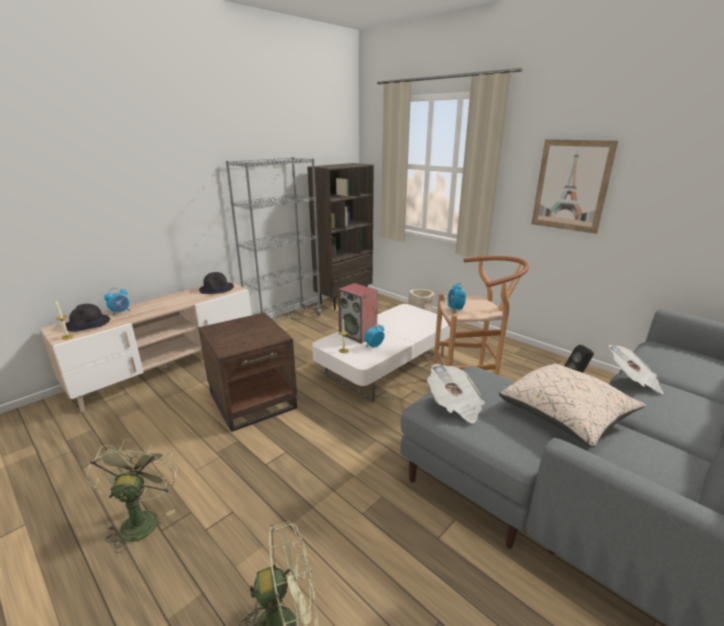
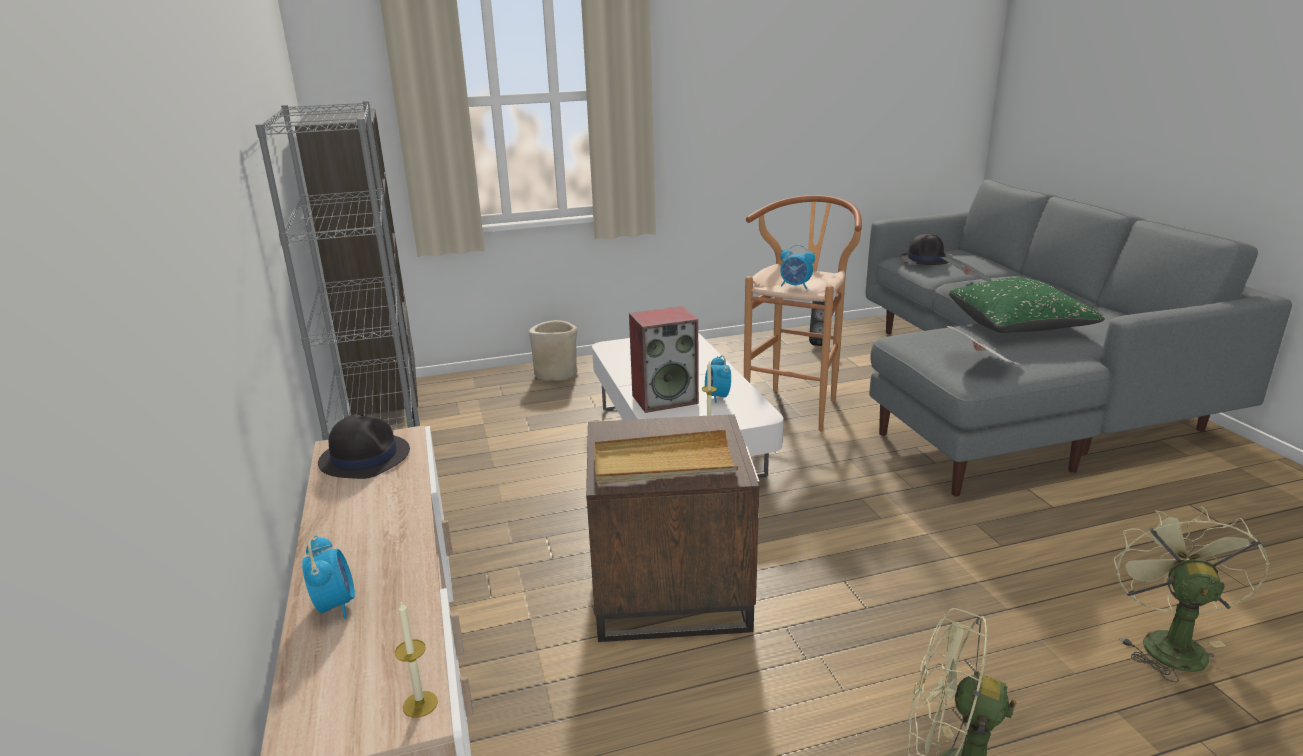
camera: 60 degrees left, 0 degrees up
(87, 324) = (355, 667): black hat -> black hat (926, 259)
(231, 334) = (663, 463): none -> beige tray
(566, 416) = (1019, 326): beige pillow -> green pillow
(571, 186) = (741, 97): picture -> none

